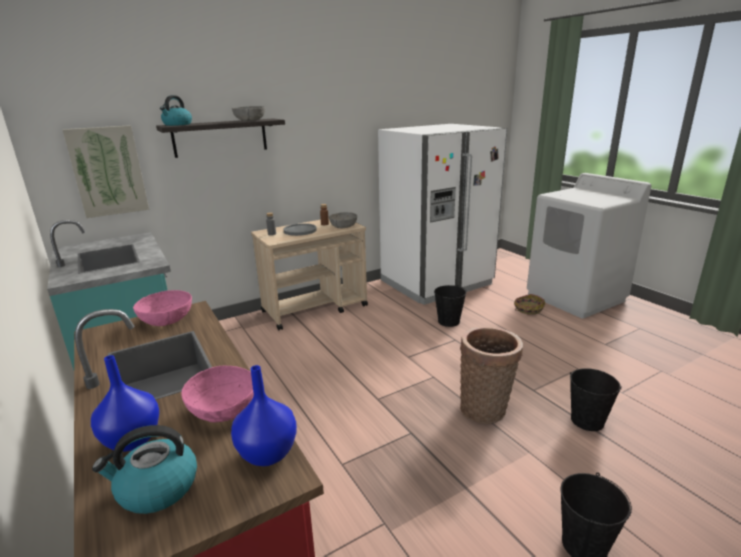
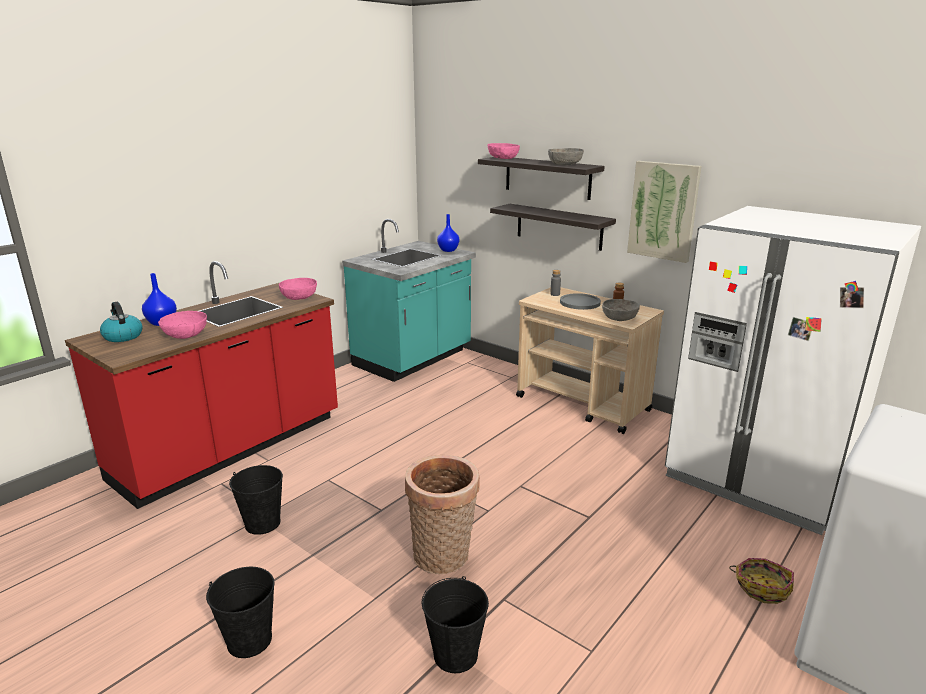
camera: 70 degrees right, 0 degrees up
(108, 171) = (460, 190): picture -> picture (663, 211)
(177, 124) = (503, 158): kettle -> pink bowl
(241, 179) = (559, 226): none -> shelf
(267, 452) = (142, 351): blue vase -> blue vase (448, 250)
(448, 321) = (637, 505): black bucket -> black bucket (262, 523)

